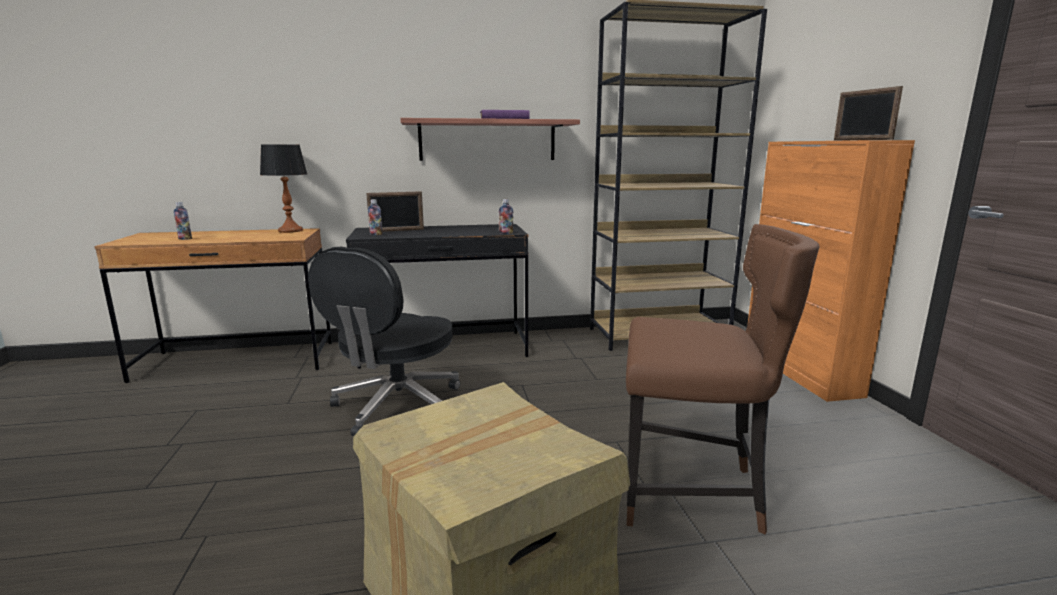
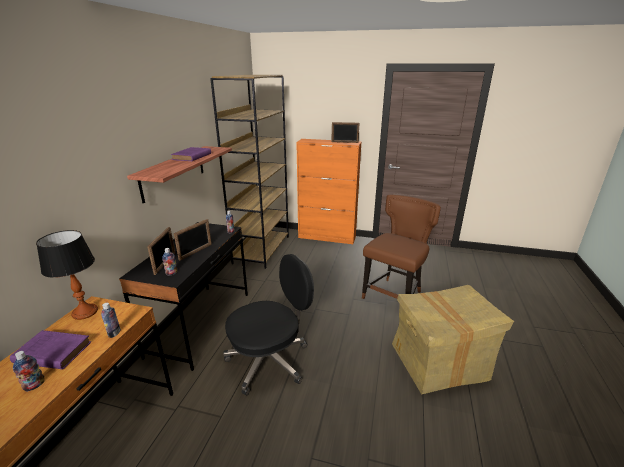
camera: 65 degrees left, 10 degrees up
(229, 235) = (51, 352): none -> purple book
(255, 239) = (114, 333): none -> bottle
(396, 406) = (270, 360): black office chair -> black office chair turned 75 degrees counterclockwise
(433, 233) = (196, 252): none -> picture frame

